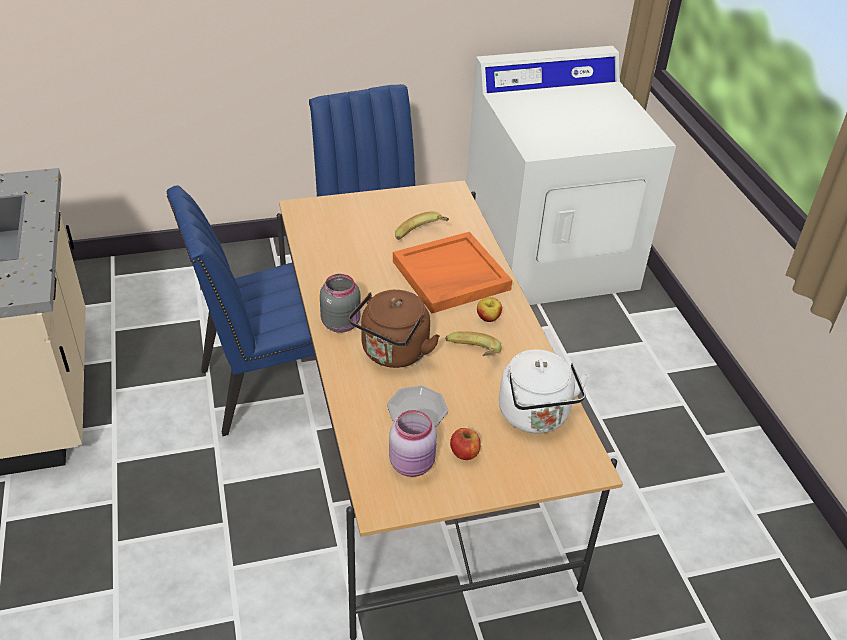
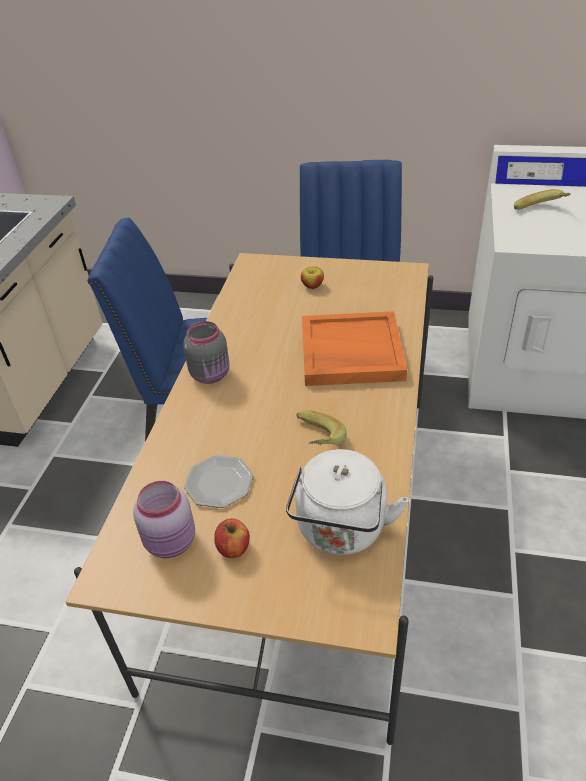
camera: 30 degrees right, 0 degrees up
(393, 353) = (237, 417): brown kettle -> none
(422, 236) = (348, 308): banana -> banana (540, 211)
(488, 317) = (361, 404): apple -> apple (312, 285)

